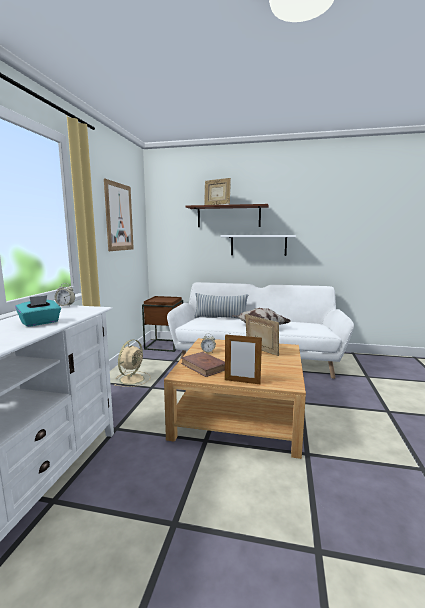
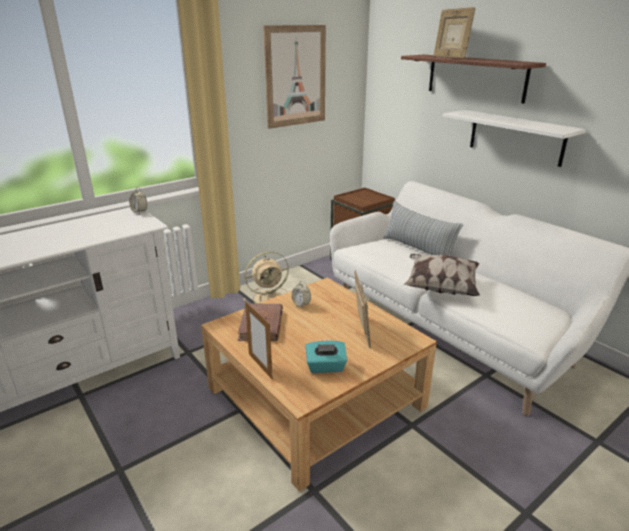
camera: 40 degrees right, 15 degrees up
(40, 323) = (74, 236): turquoise tissue box -> turquoise tissue box (326, 367)

